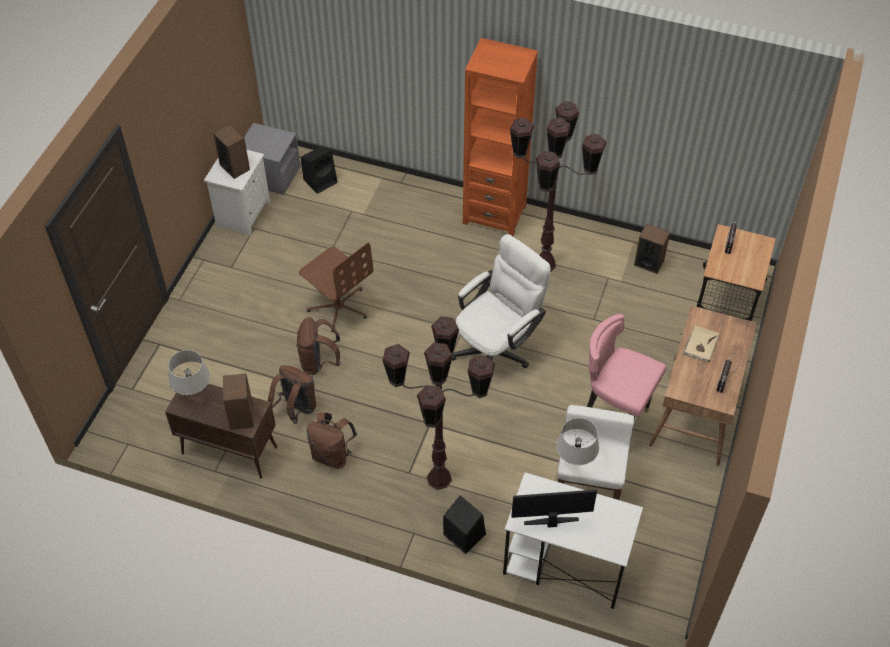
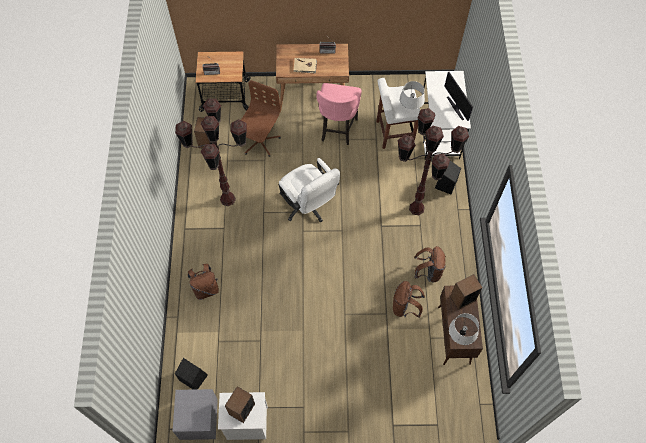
camera: 110 degrees left, 10 degrees up
(319, 362) = (363, 308): brown backpack -> brown backpack (206, 289)
(339, 306) = (311, 314): brown office chair -> brown office chair (259, 141)
(494, 214) = (191, 243): orange bookcase -> none
(497, 348) = (308, 206): white office chair -> white office chair turned 150 degrees counterclockwise

